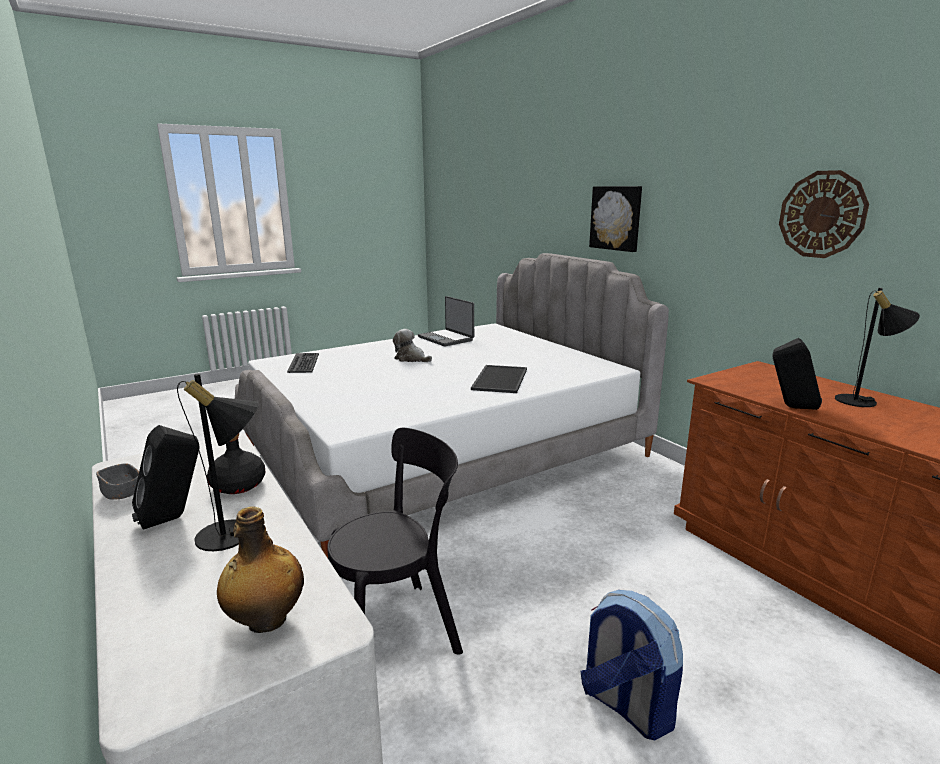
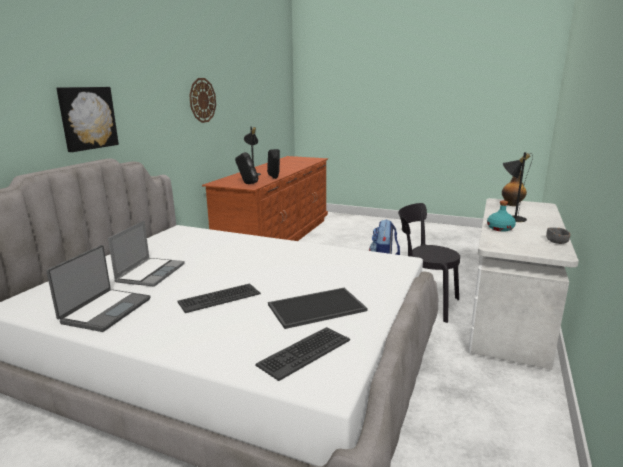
camera: 125 degrees left, 0 degrees up
(174, 518) = (533, 227): black speaker -> black speaker (247, 183)
(237, 485) = (500, 228): black bottle -> turquoise bottle
(411, 359) = (219, 298): plush toy -> keyboard
(494, 350) = (150, 273): none -> laptop
(499, 379) = (243, 251): tray -> tray (316, 308)

